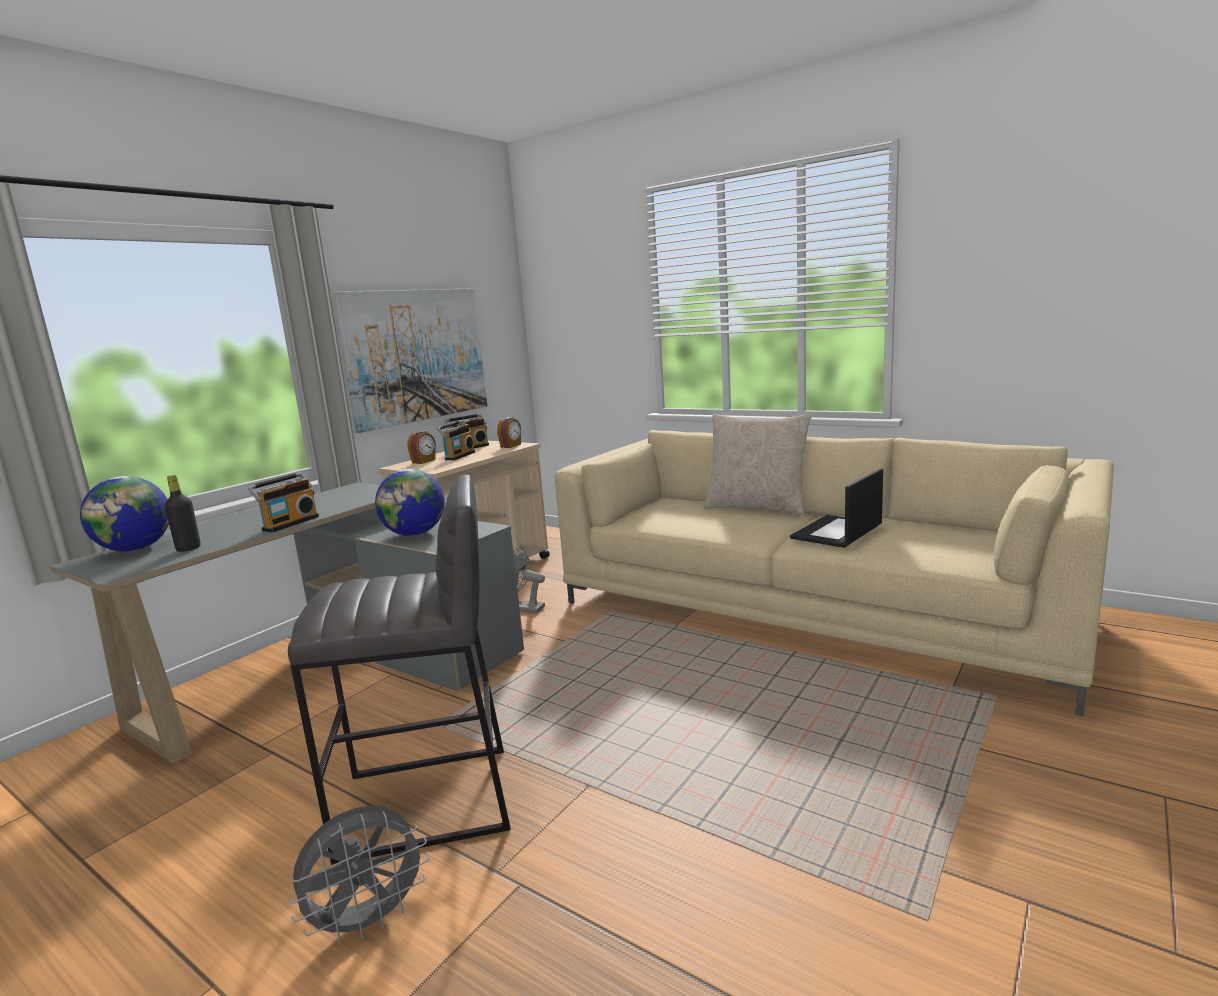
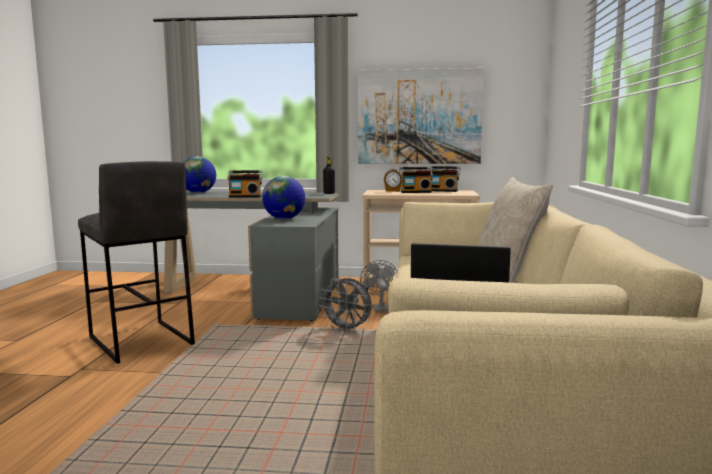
camera: 60 degrees right, 5 degrees down
(188, 548) = (200, 195): black bottle -> black bottle (329, 193)
(369, 921) = (48, 353): grey fan -> grey fan (347, 330)
(511, 446) = (460, 193): alarm clock -> none

